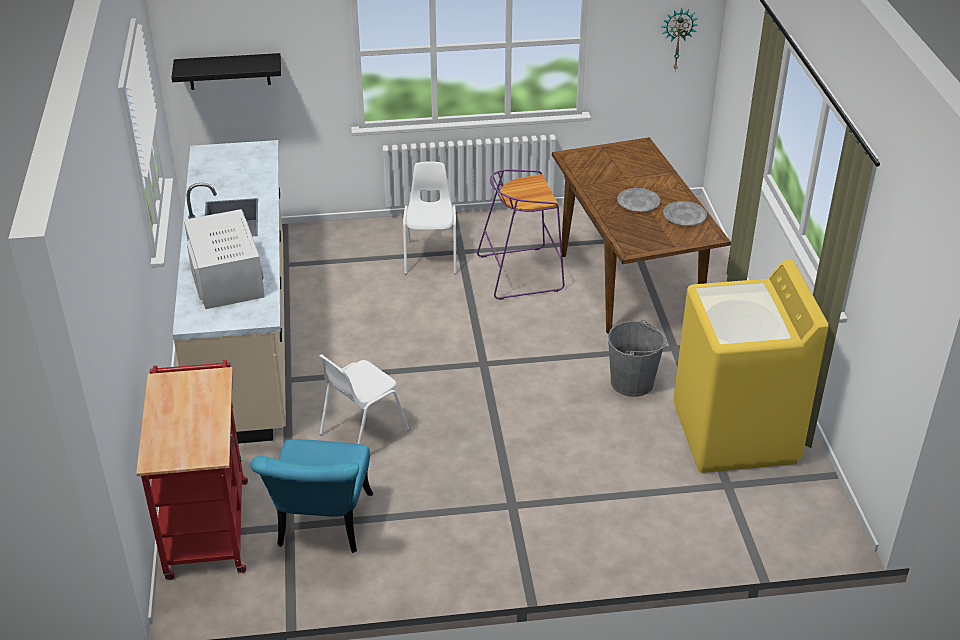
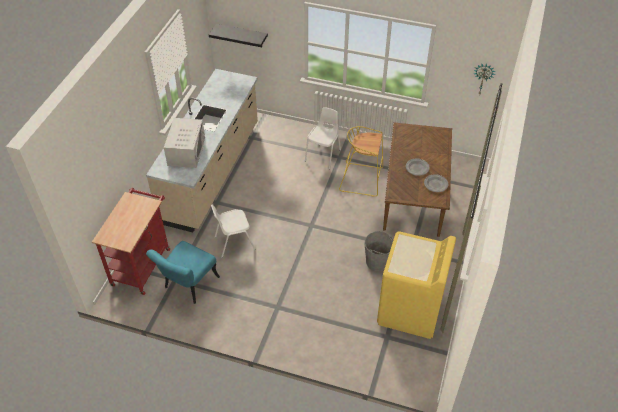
camera: 25 degrees right, 10 degrees up
(521, 272) = (362, 179): purple stool -> yellow stool

